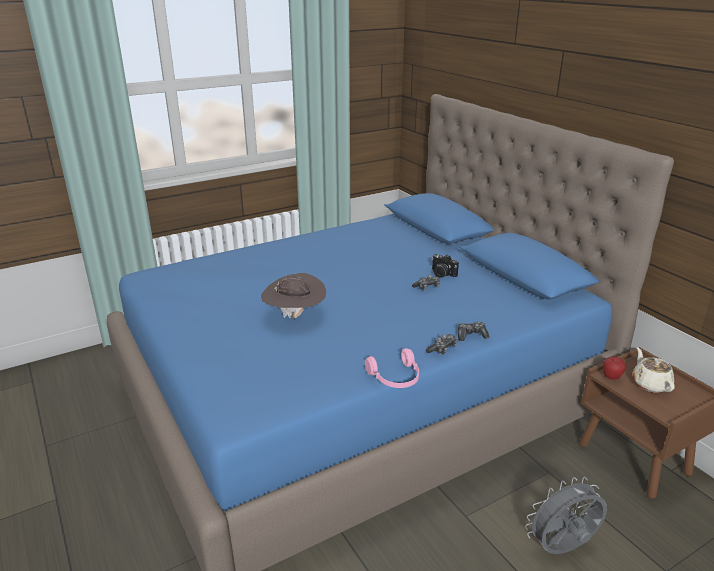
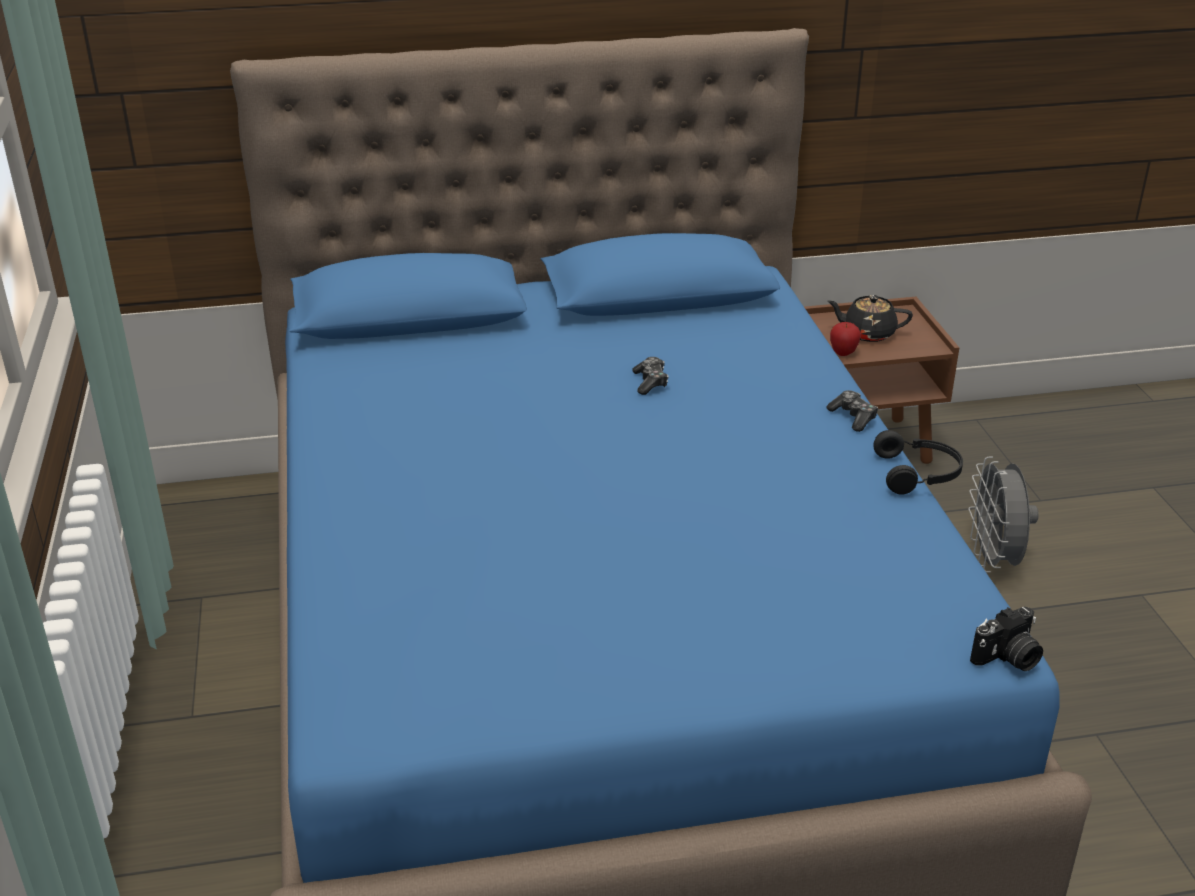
camera: 70 degrees left, 5 degrees up
(295, 316) = (681, 534): brown hat -> none
(396, 378) = (918, 474): pink headphones -> black headphones
(442, 274) = (611, 358): camera -> camera (1008, 658)
(471, 335) = (824, 385): game controller -> none
(650, 383) = (867, 333): beige teapot -> black teapot

